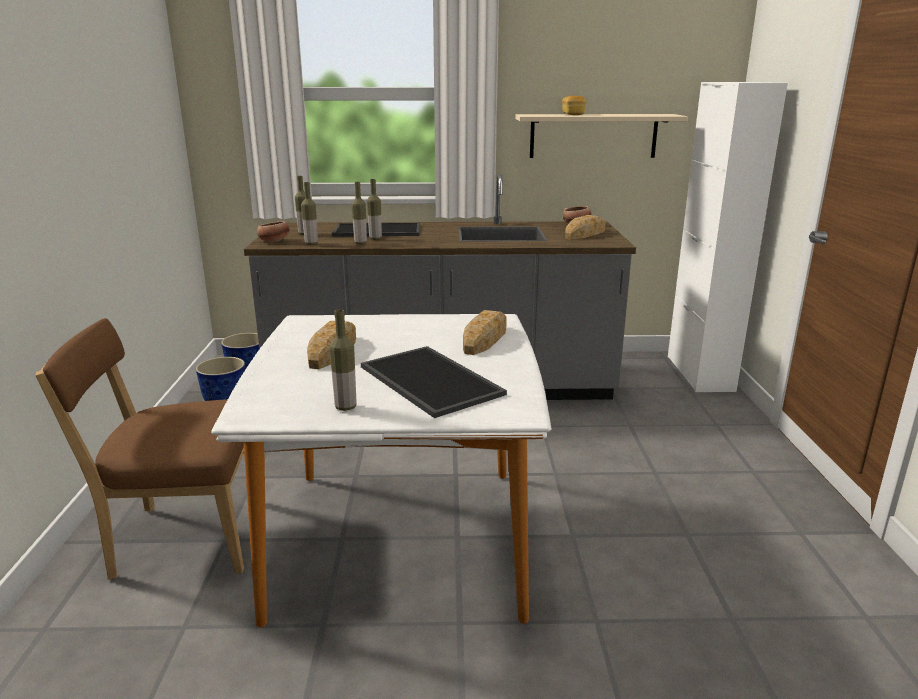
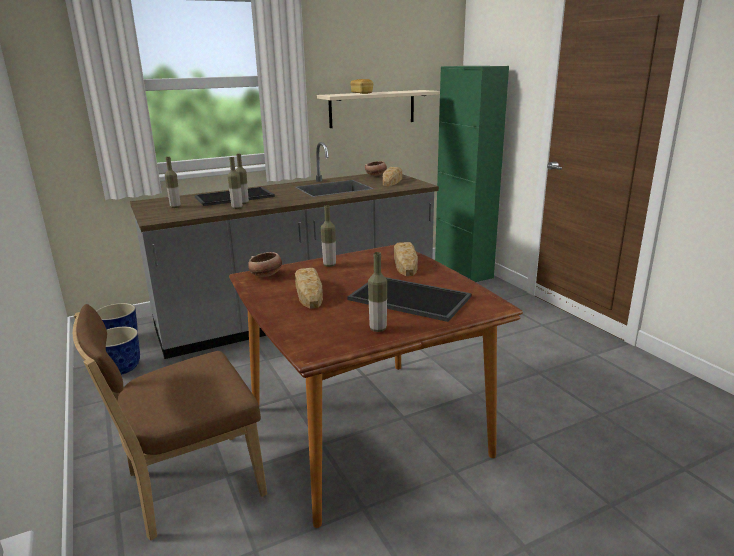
camera: 25 degrees left, 0 degrees up
(274, 241) = (158, 216): bowl -> bowl (266, 275)
(311, 244) = (195, 214): bottle -> bottle (329, 265)
(400, 541) = (366, 432): white dining table -> brown dining table
(700, 373) = (463, 270): white cabinet -> green cabinet

